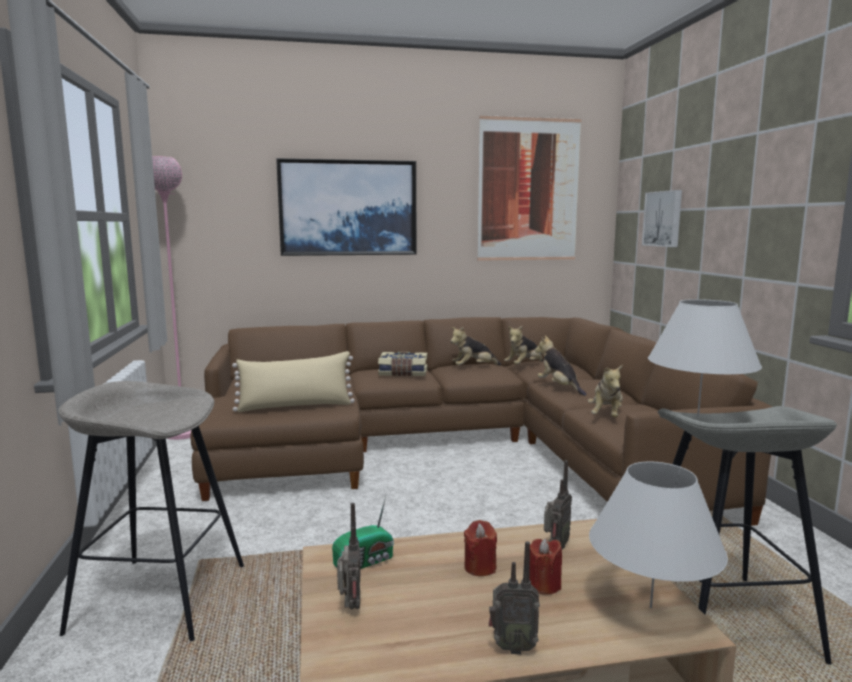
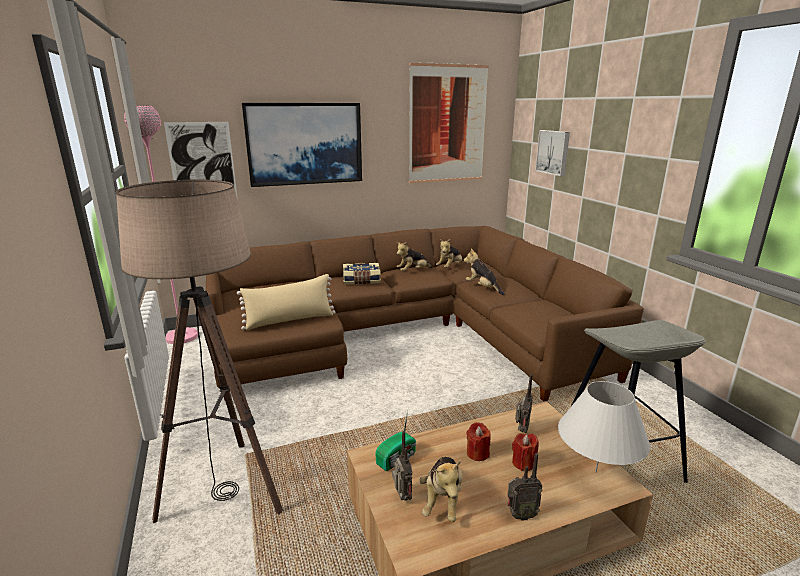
camera: 10 degrees left, 10 degrees up
(160, 597) = (227, 489): grey stool -> floor lamp
(227, 226) = (202, 162): none -> picture
(606, 416) = (524, 313): plush toy -> plush toy (442, 500)
(697, 416) = (611, 332): white table lamp -> none

